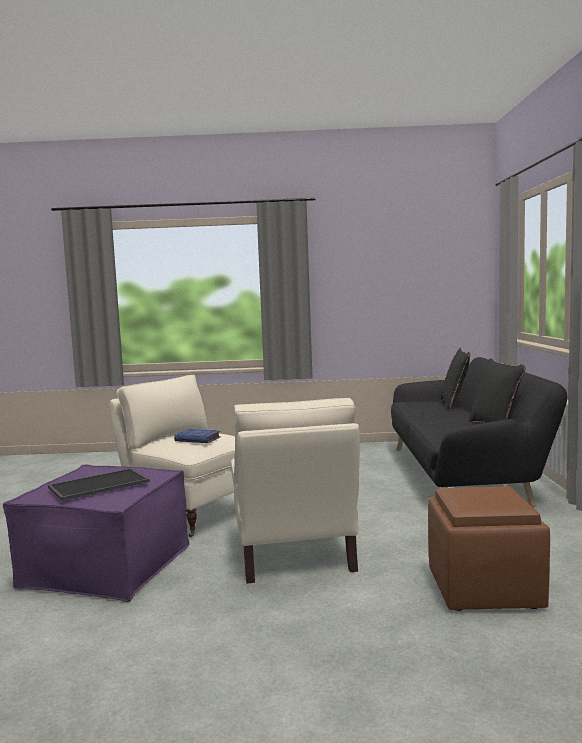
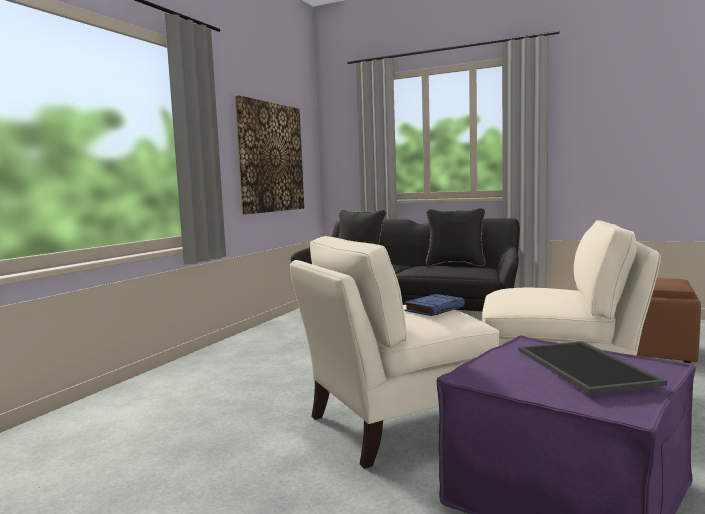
camera: 65 degrees left, 0 degrees up
(397, 293) = (271, 157): none -> picture

